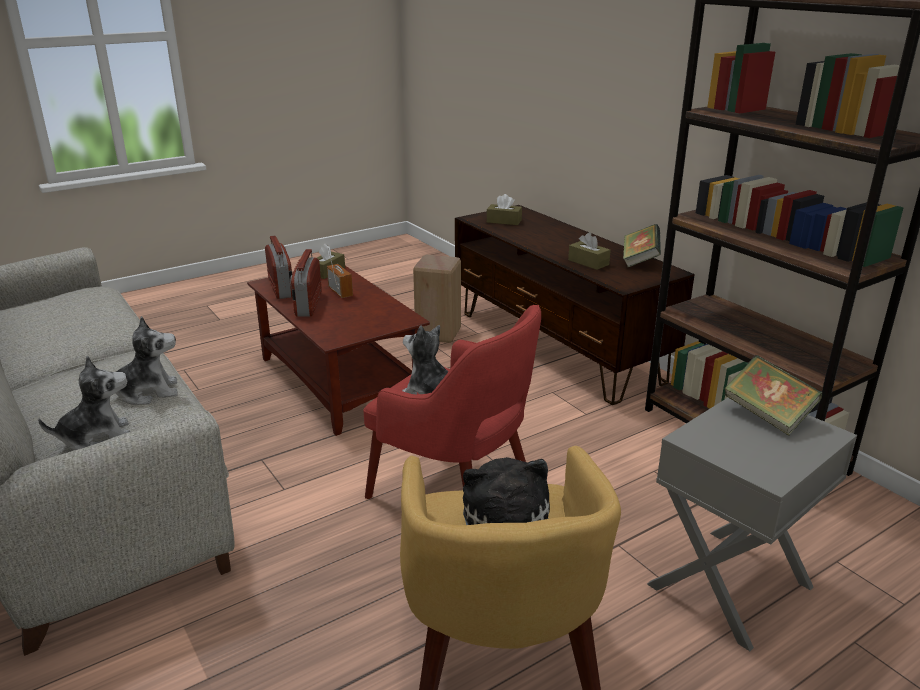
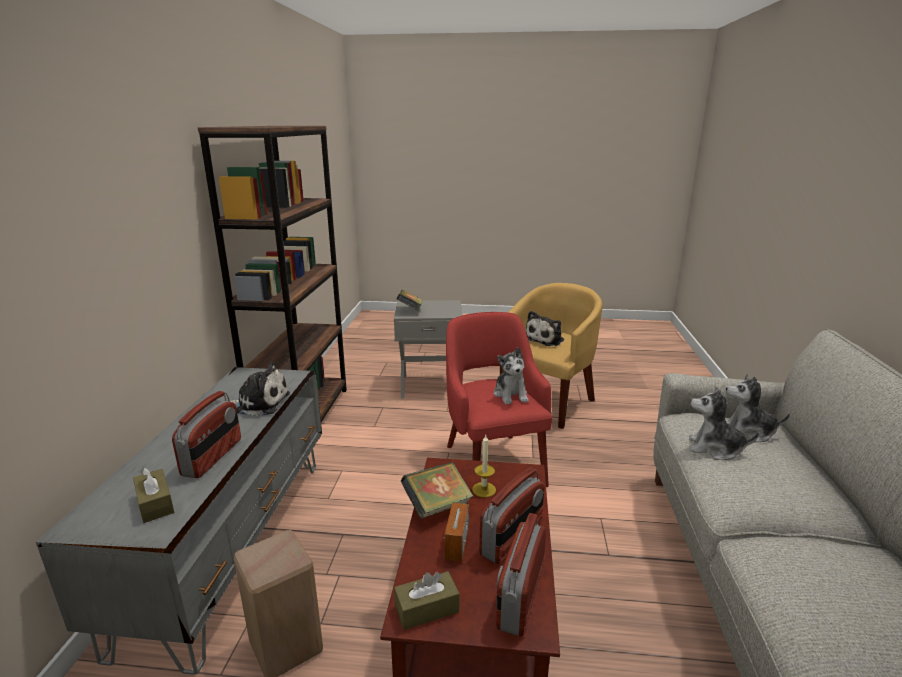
camera: 140 degrees left, 5 degrees down
(356, 319) = (484, 489): none -> candle
(528, 237) = (213, 457): none -> radio
(557, 346) = (232, 543): brown tv stand -> grey tv stand
(588, 262) = (259, 403): brown tissue box -> plush toy
(640, 260) = (227, 389): book -> book (437, 506)

